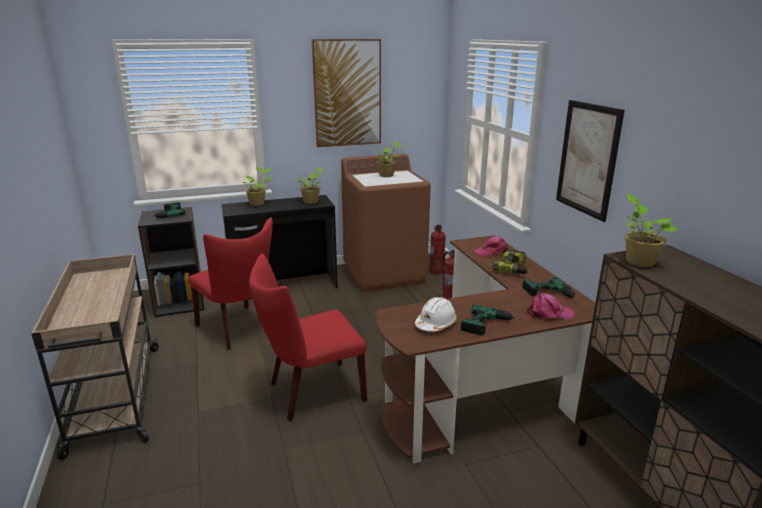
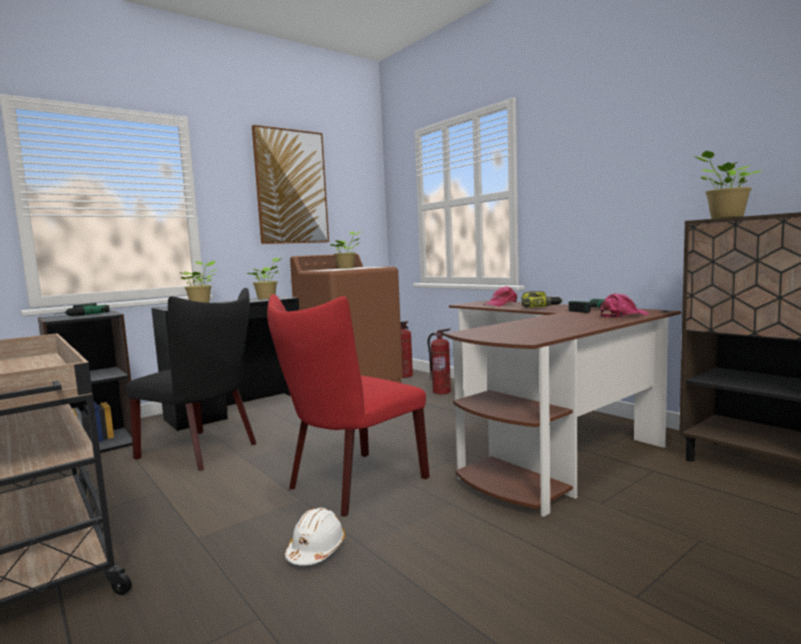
camera: 20 degrees left, 15 degrees down
(240, 329) = (204, 451): red chair -> black chair
(436, 324) = (526, 330): white hard hat -> white hard hat (316, 550)
(492, 326) = (585, 325): power drill -> none
(587, 159) = (591, 183): picture -> none

